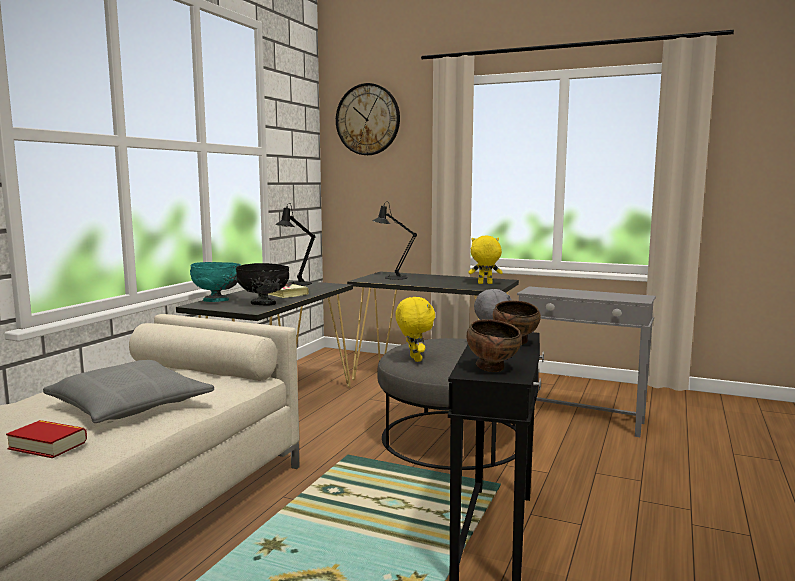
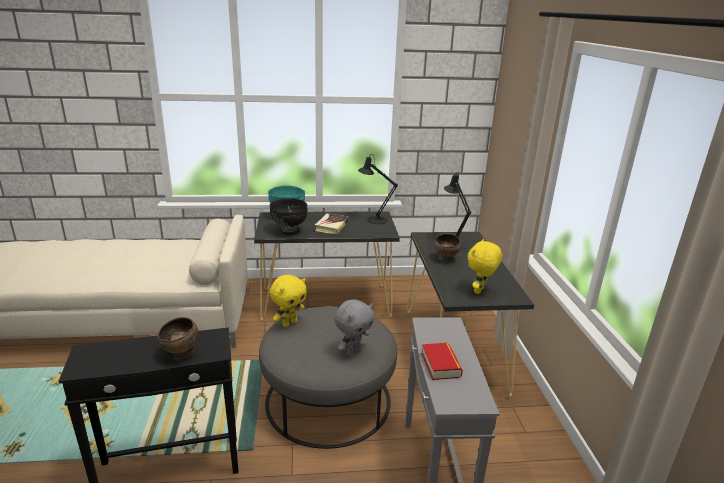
camera: 60 degrees right, 15 degrees up
(48, 445) = (68, 270): book -> book (440, 365)
(130, 407) = (131, 267): grey pillow -> none
(368, 119) = (518, 74): wall clock -> none
(484, 283) = (480, 291): yellow plush toy -> yellow plush toy turned 120 degrees counterclockwise
(493, 369) = (97, 358): brown bowl -> brown bowl (446, 259)

